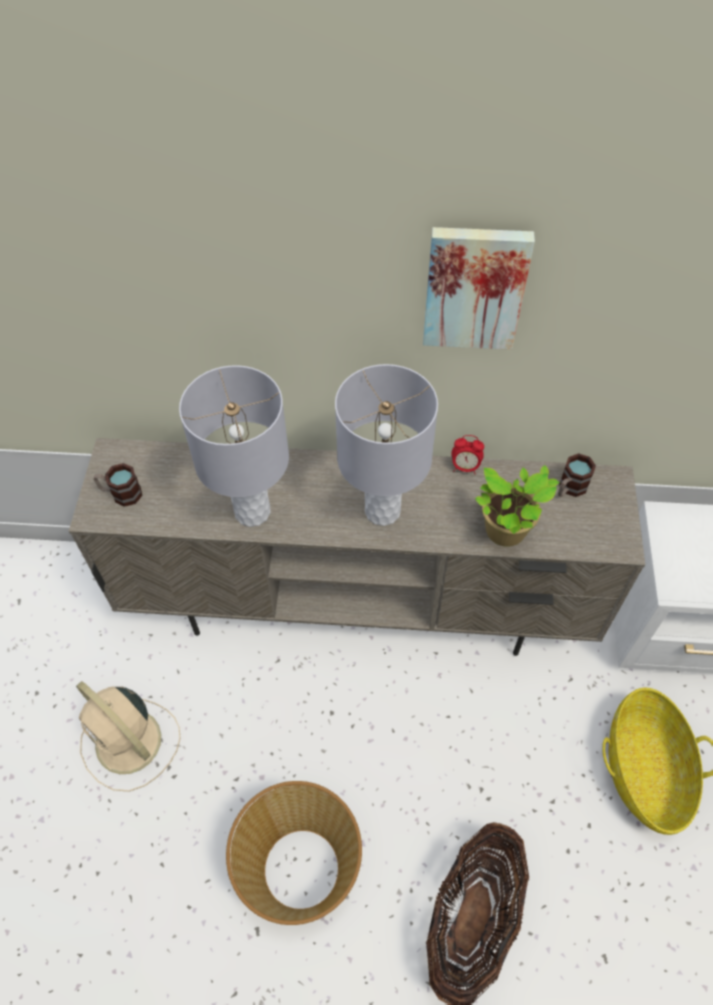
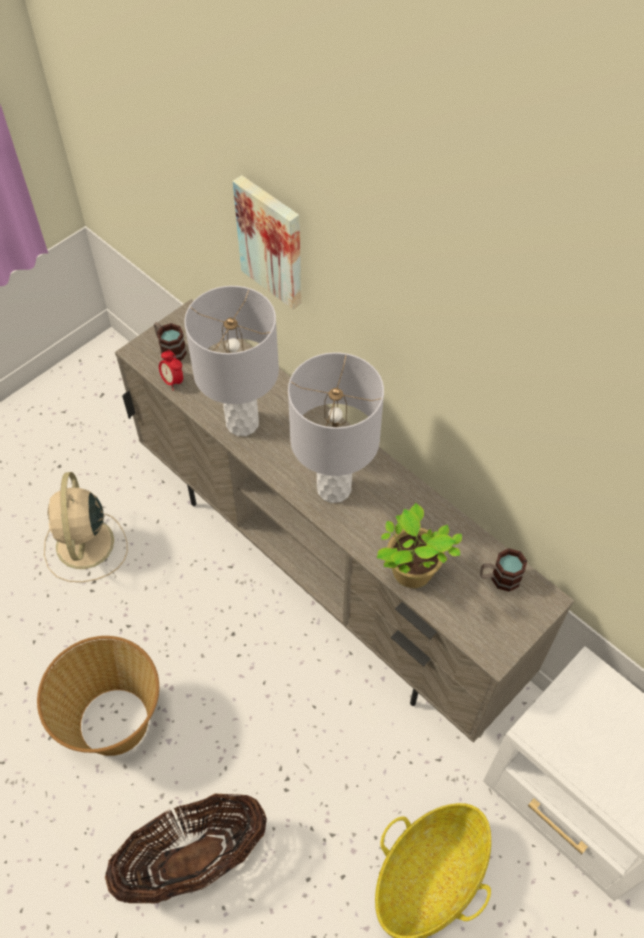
camera: 40 degrees right, 0 degrees up
(465, 467) = (431, 501): alarm clock -> alarm clock (173, 381)
(474, 287) = (461, 339): picture -> picture (272, 241)

